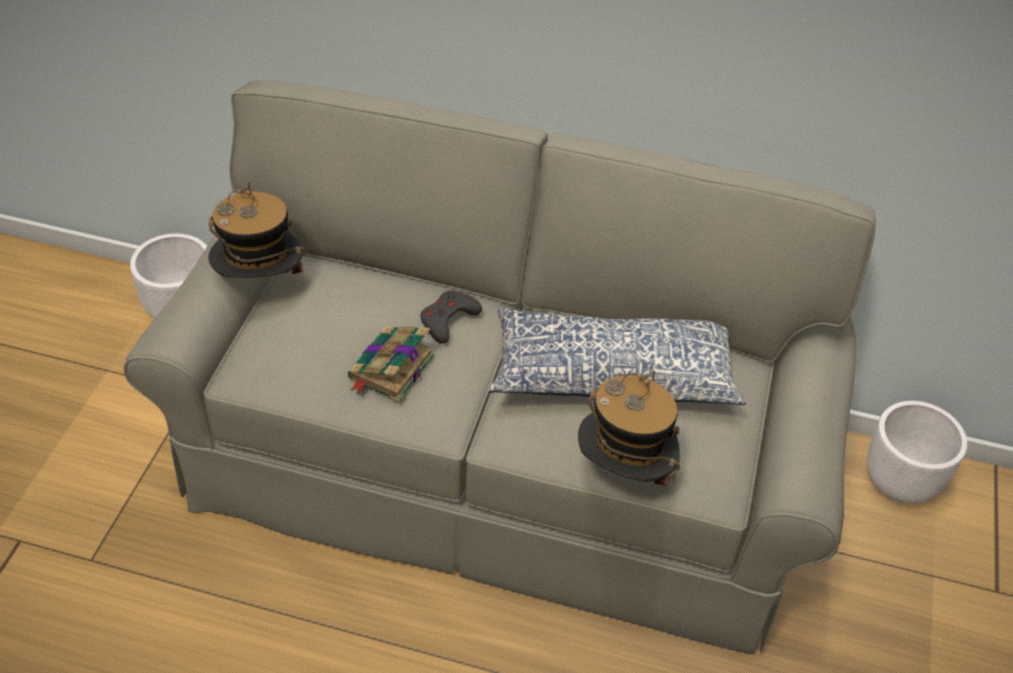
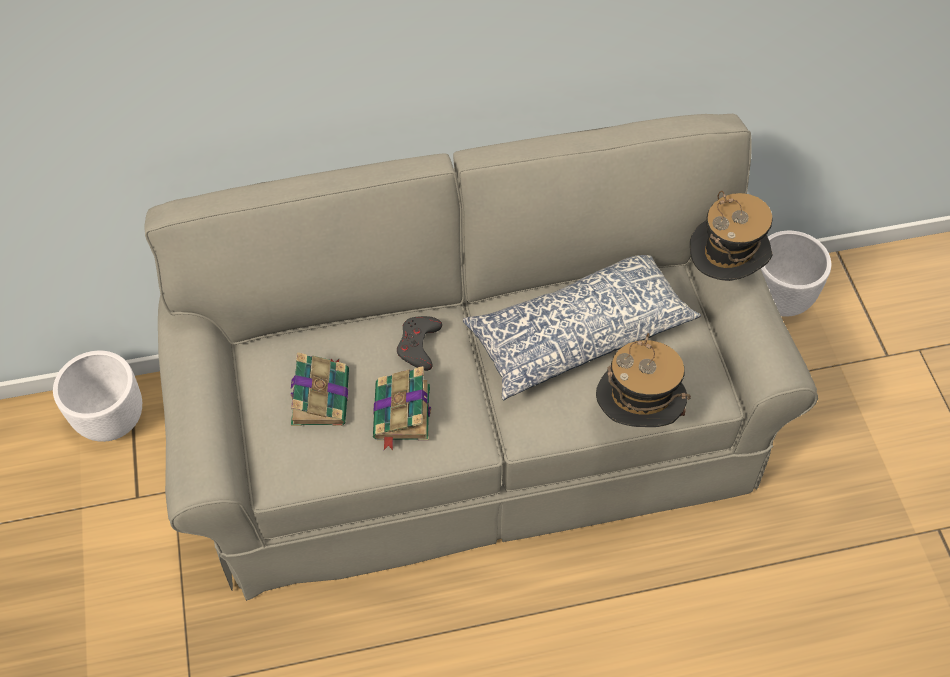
camera: 25 degrees left, 10 degrees up
(261, 286) = (238, 388): hat -> hat (723, 274)
(327, 323) = (320, 396): none -> book

